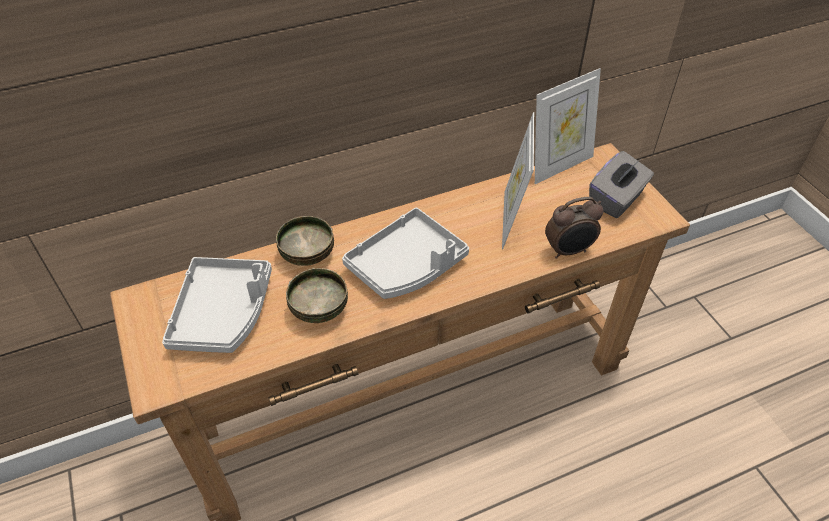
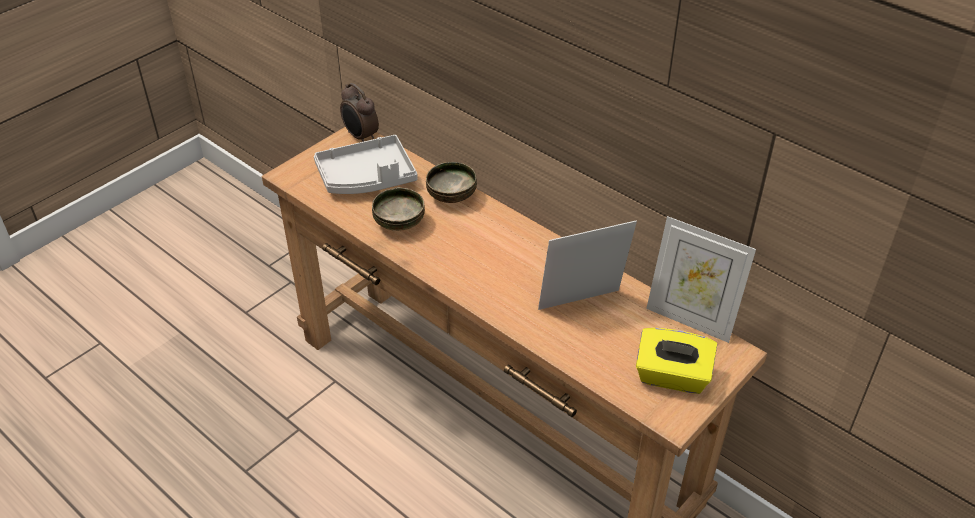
camera: 65 degrees right, 5 degrees down
(407, 265) = (477, 256): grey tray -> none
(569, 251) = (568, 357): alarm clock -> alarm clock (360, 137)
(616, 199) = (672, 377): grey tissue box -> yellow tissue box

